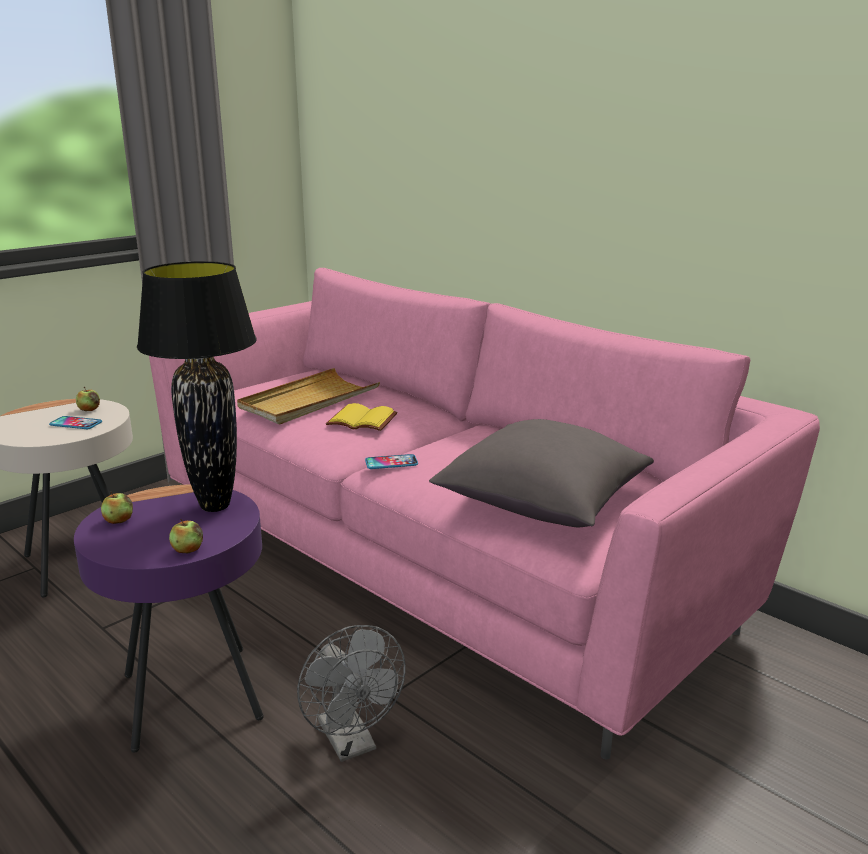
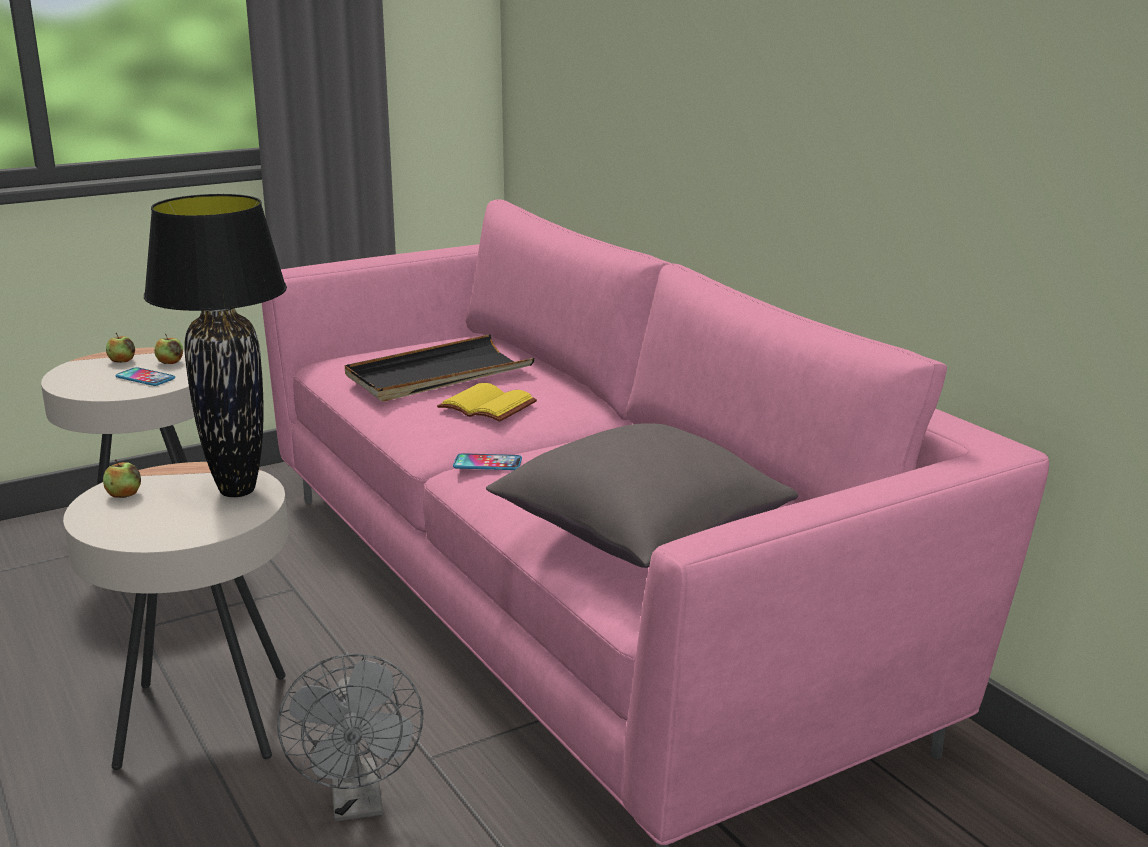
camera: 15 degrees right, 0 degrees up
(187, 549) = (176, 536): apple -> apple (122, 361)
(192, 696) = (204, 720): purple side table -> beige side table
(309, 401) = (438, 375): beige tray -> black tray

